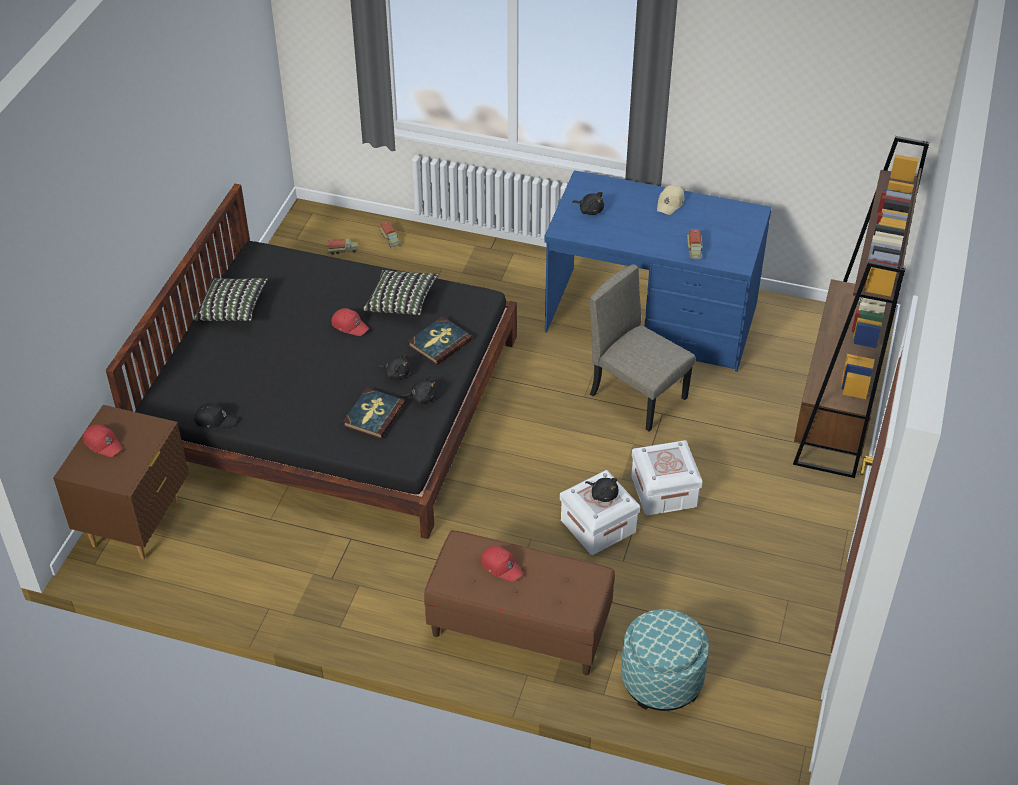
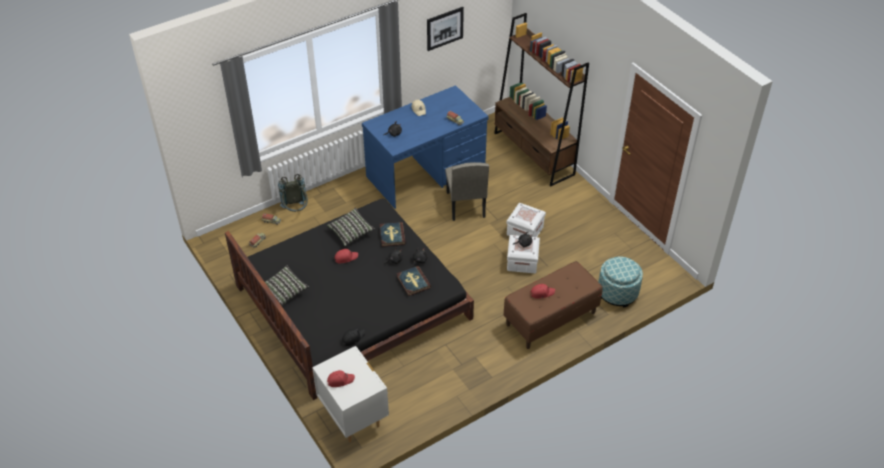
camera: 50 degrees left, 0 degrees up
(136, 524) = (353, 417): brown nightstand -> white nightstand
(433, 247) = (296, 210): none -> grey backpack
(638, 396) = (465, 204): beige chair -> beige chair turned 90 degrees counterclockwise
(782, 94) = (445, 28): none -> picture

